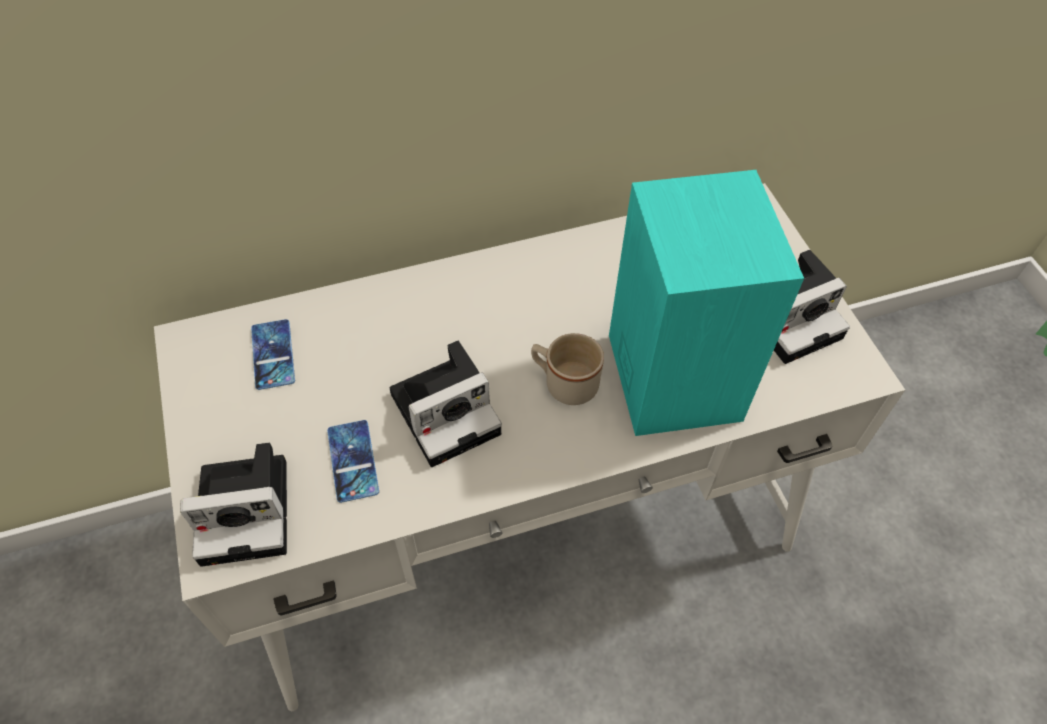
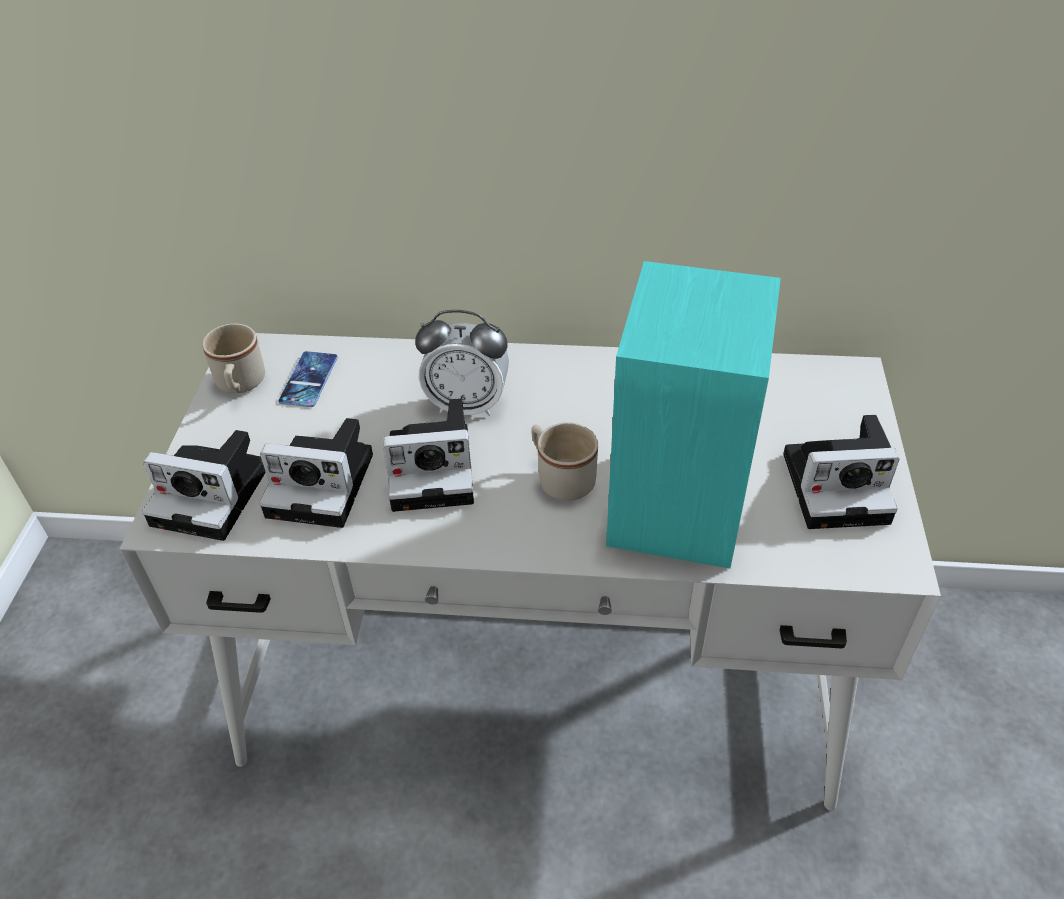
camera: 25 degrees right, 10 degrees down
(205, 382) = (240, 385): none -> beige mug
(353, 461) = (325, 484): phone -> camera
(442, 334) = (467, 404): none -> alarm clock

